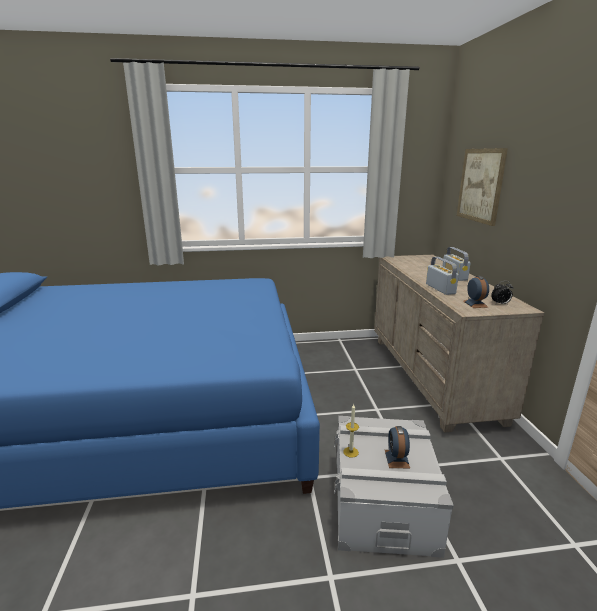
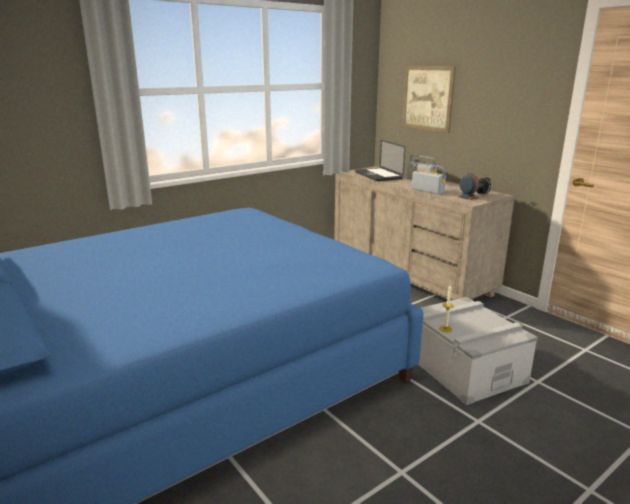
camera: 30 degrees left, 0 degrees up
(397, 459) = (478, 323): alarm clock -> none
(416, 264) = (378, 175): none -> laptop

